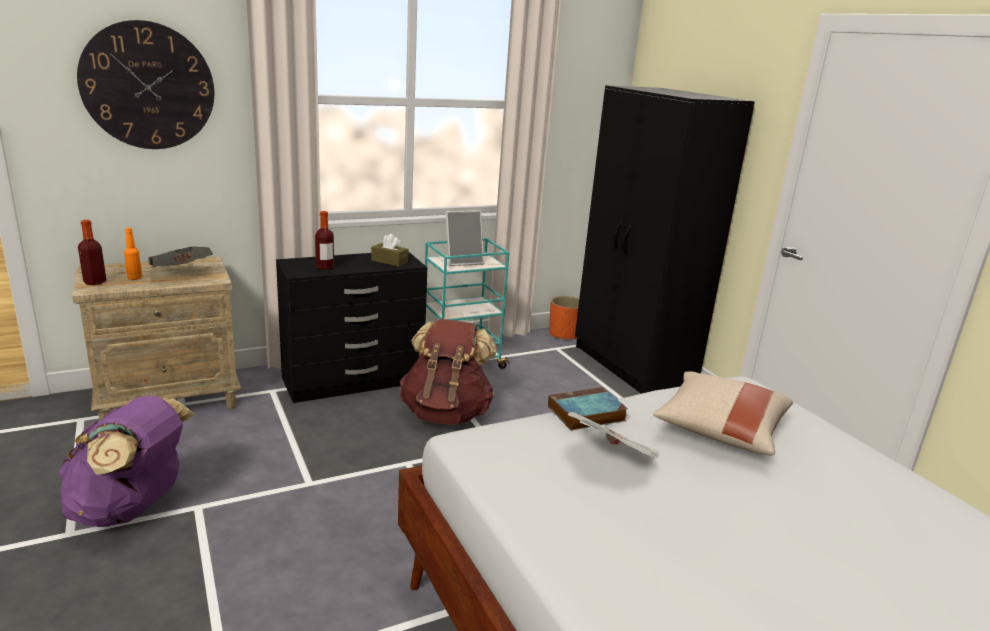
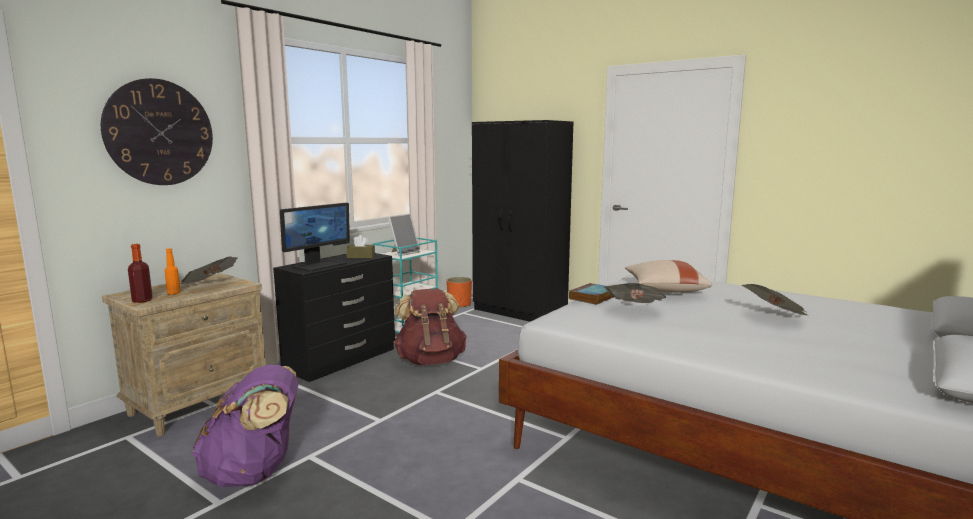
camera: 25 degrees left, 10 degrees down
(325, 267) = (319, 265): bottle -> monitor
(833, 555) = (775, 316): none -> newspaper

